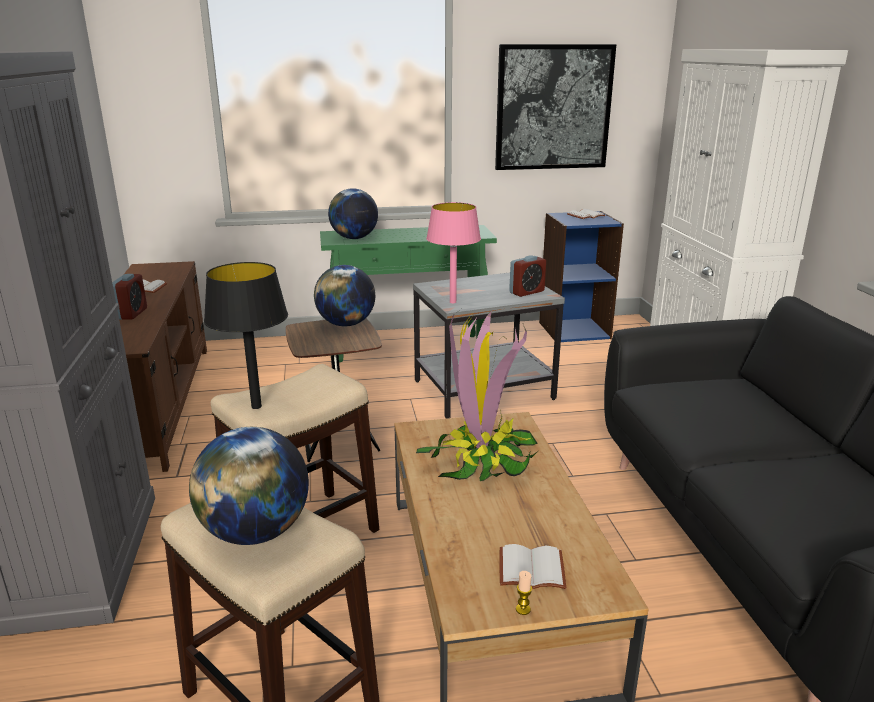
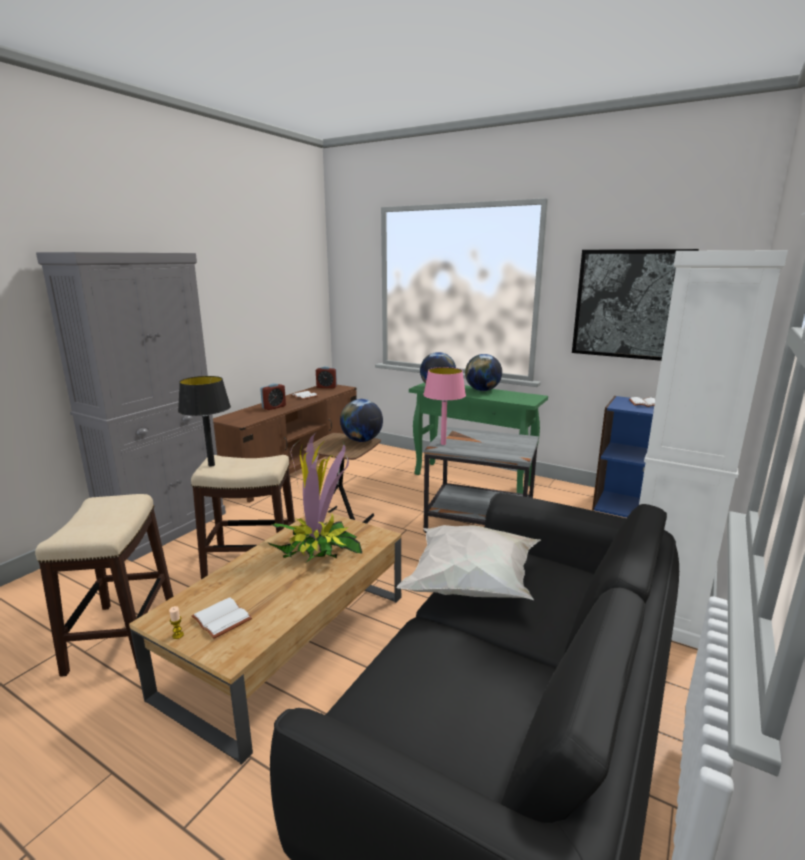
camera: 40 degrees right, 5 degrees down
(255, 532) = (93, 519): globe -> globe (482, 390)
(526, 292) = (509, 451): alarm clock -> alarm clock (326, 387)
(694, 423) = (472, 586): none -> white pillow

